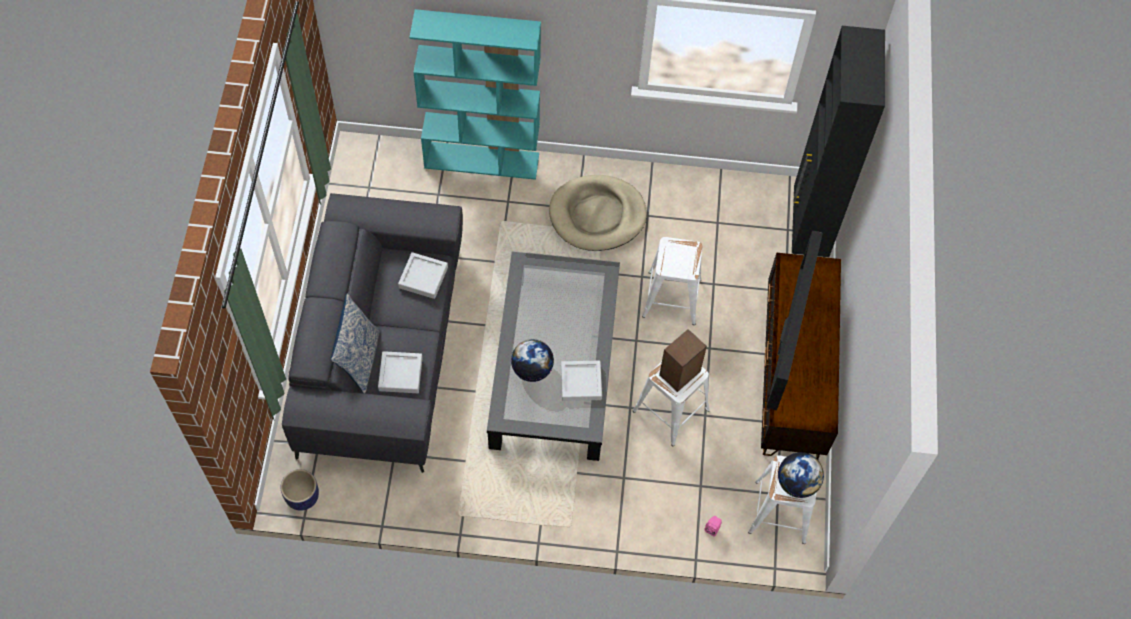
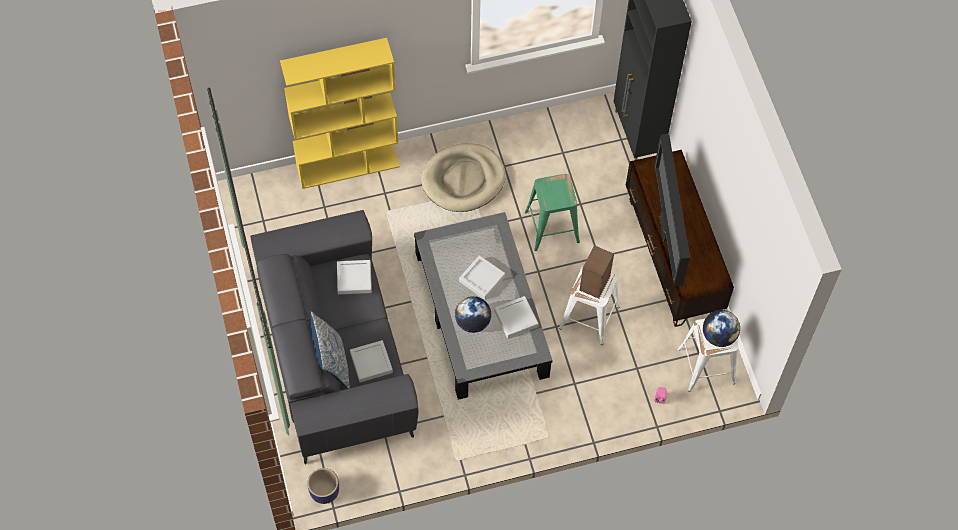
camera: 20 degrees left, 0 degrees up
(482, 160) = (348, 165): turquoise bookcase -> yellow bookcase
(562, 326) = (482, 279): none -> grey tray
(671, 297) = (551, 227): white stool -> green stool

